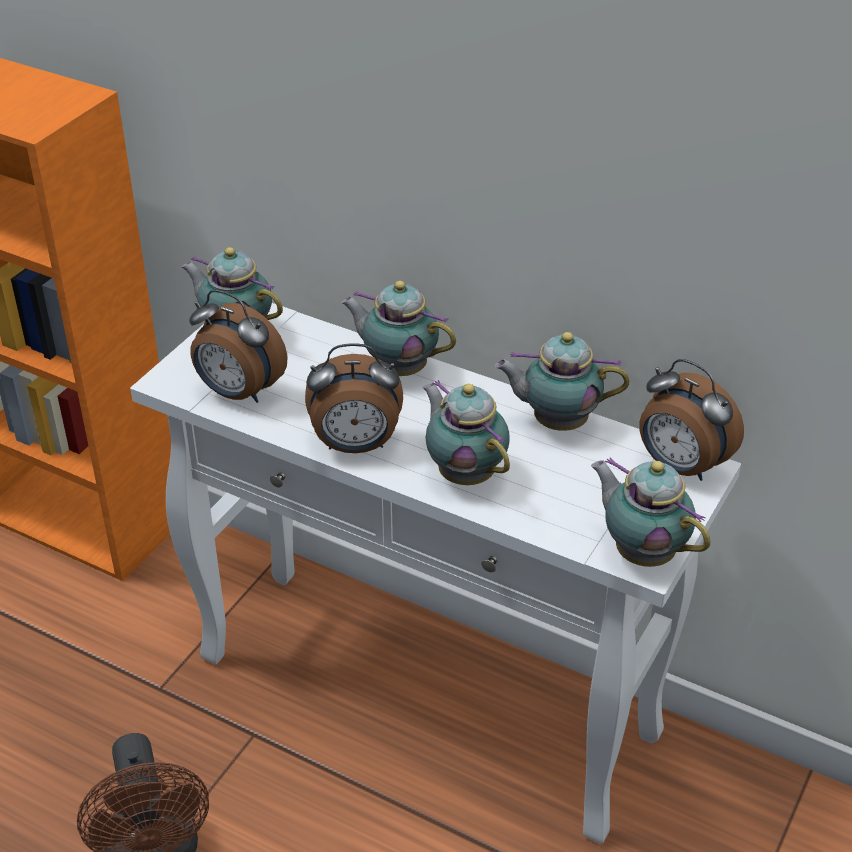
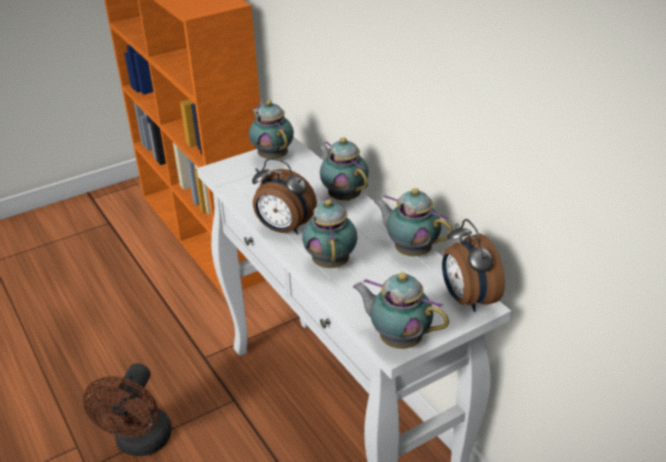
camera: 30 degrees right, 5 degrees down
(238, 393) = (247, 185): alarm clock -> none
(641, 552) = (398, 340): teapot -> teapot turned 45 degrees counterclockwise

